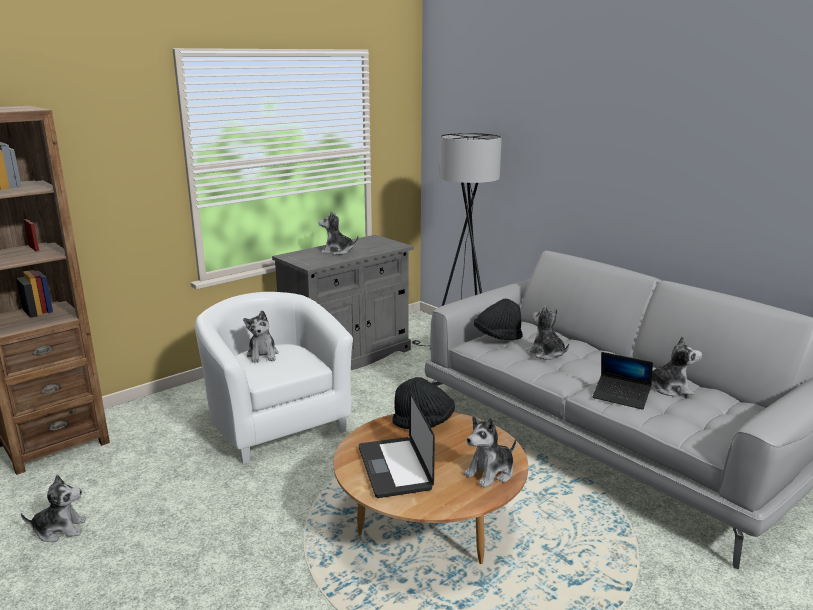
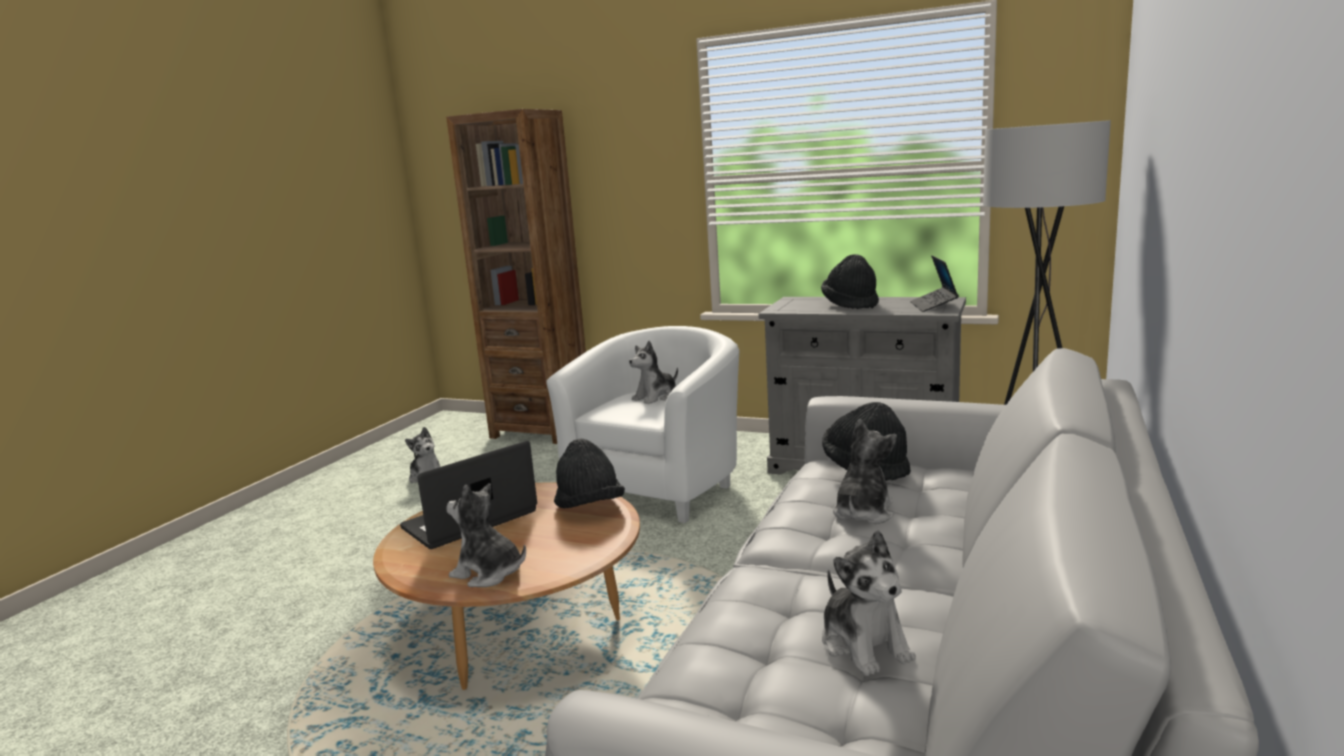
camera: 65 degrees right, 5 degrees down
(337, 251) = (850, 304): plush toy -> black hat
(621, 397) = (761, 601): laptop -> laptop (933, 306)

